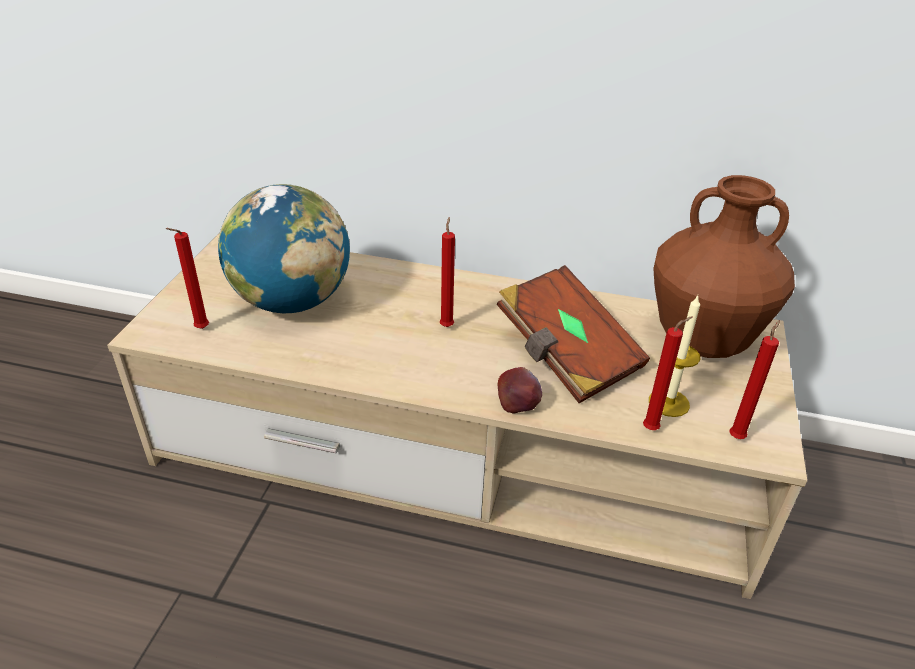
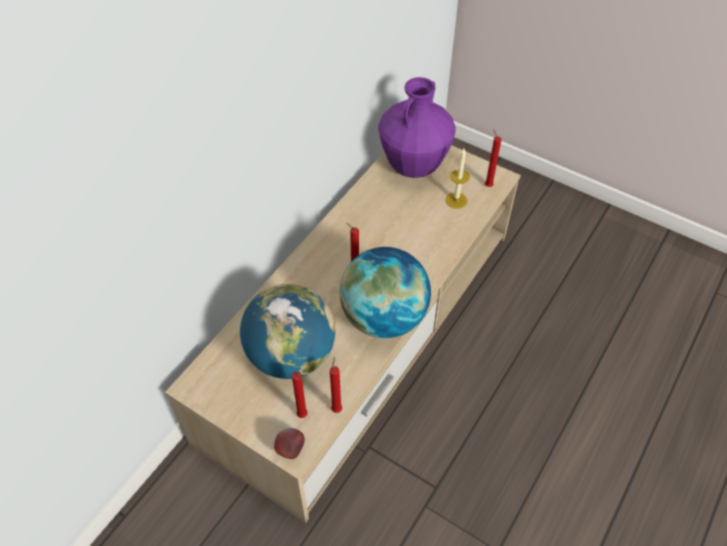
camera: 70 degrees left, 15 degrees up
(383, 368) = (384, 318): none -> globe
(518, 404) = (437, 262): apple -> apple (291, 448)
(566, 355) = (403, 227): brown book -> none
(653, 429) = (473, 214): red candle -> red candle (337, 408)
(703, 342) = (414, 166): brown vase -> purple vase

